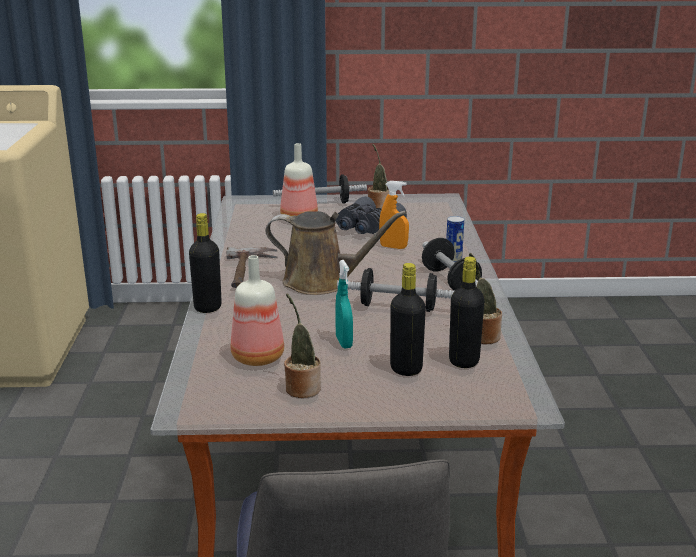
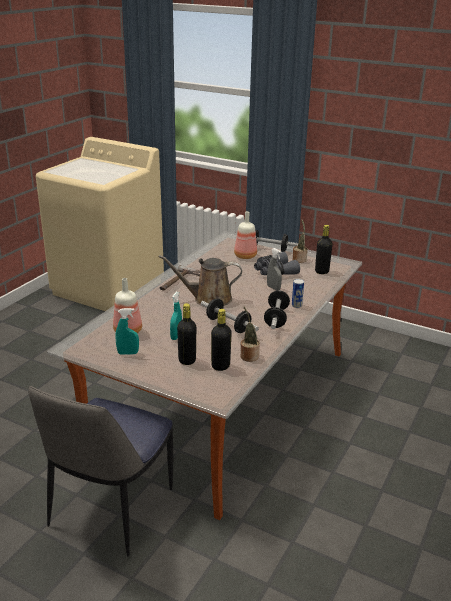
camera: 30 degrees right, 5 degrees up
(207, 307) = (137, 297): black bottle -> black bottle (322, 271)
(301, 388) = (128, 353): potted plant -> turquoise spray bottle
(322, 282) = (208, 299): brown watering can -> brown watering can turned 135 degrees clockwise
(393, 247) = (273, 288): orange spray bottle -> grey spray bottle

